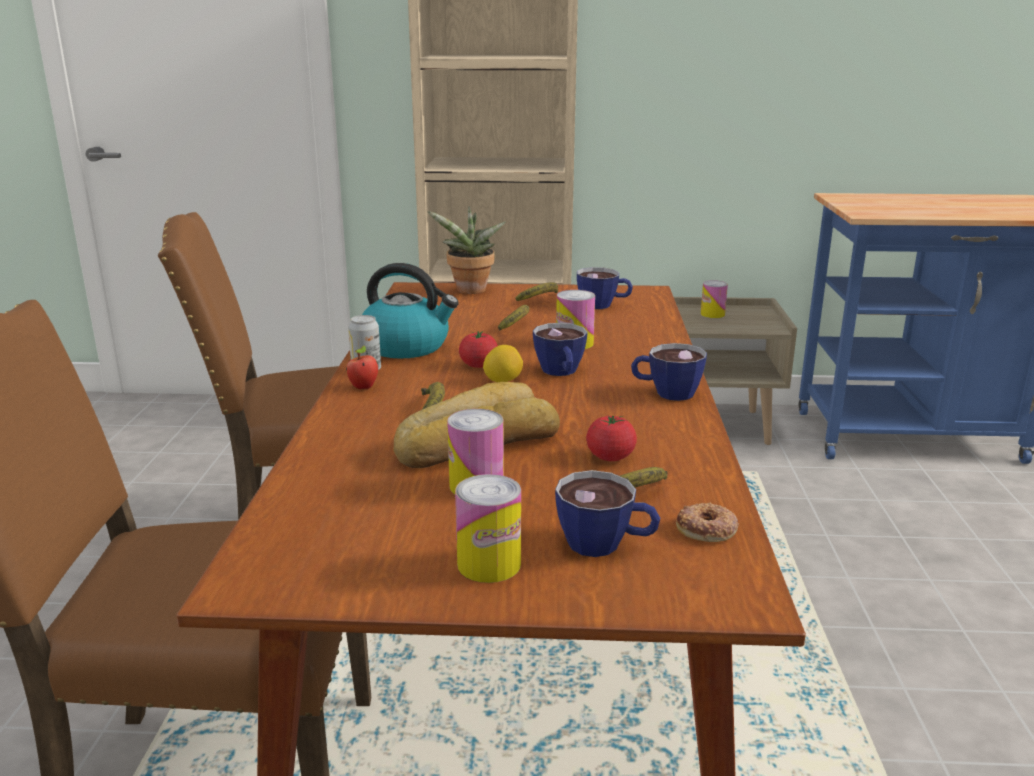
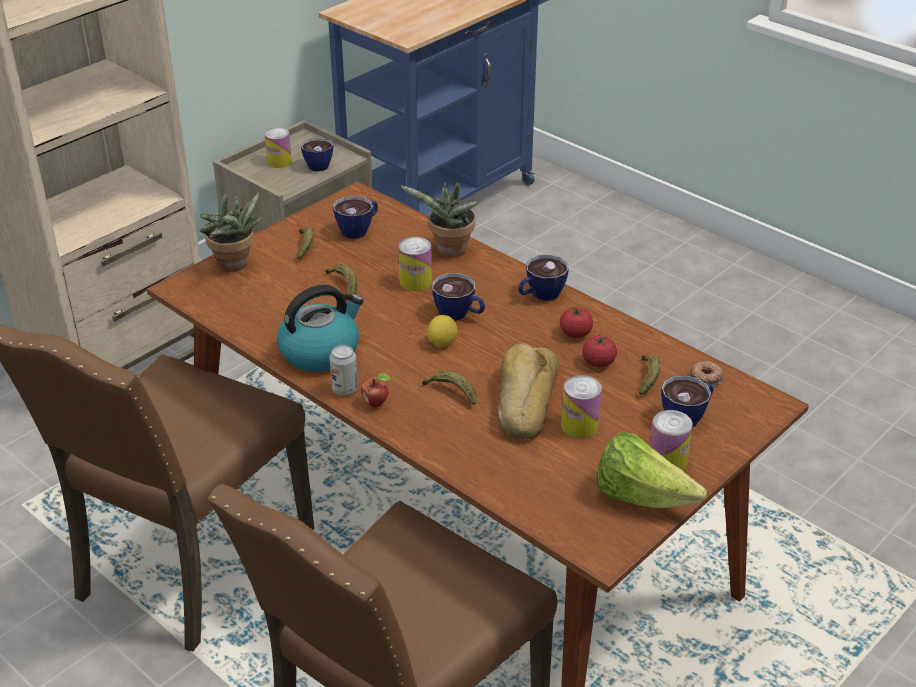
camera: 50 degrees left, 15 degrees up
(390, 571) = (641, 497): none -> lettuce
(478, 365) = (401, 339): tomato -> tomato (575, 333)
(647, 339) = (449, 251): none -> potted plant
(743, 325) = (320, 164): none -> cup

